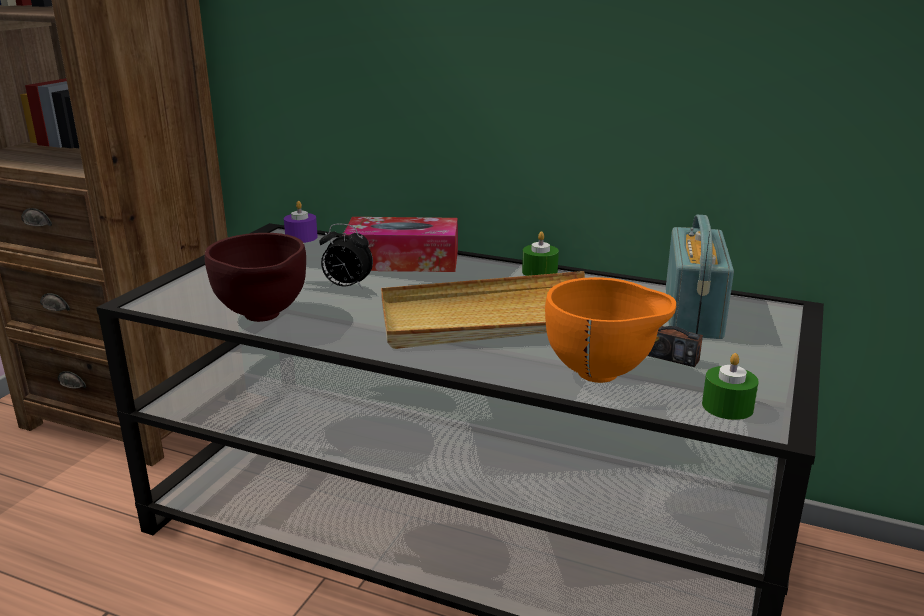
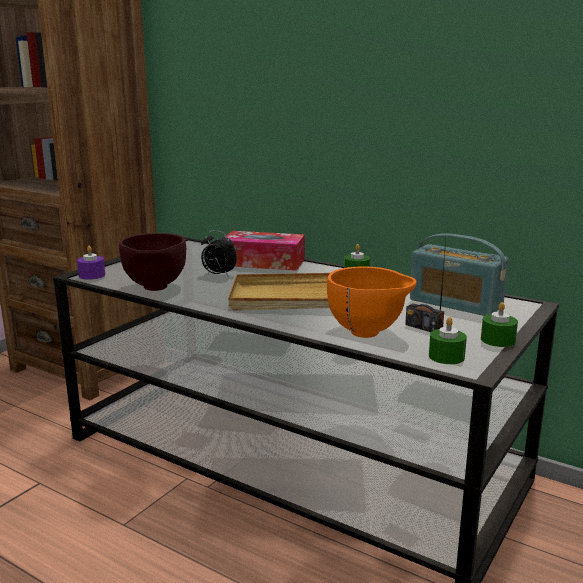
camera: 10 degrees right, 5 degrees down
(301, 237) = (201, 246): purple candle -> purple candle (92, 275)
(693, 313) = (455, 303): radio -> radio turned 105 degrees clockwise
(780, 372) = (498, 340): none -> green candle

